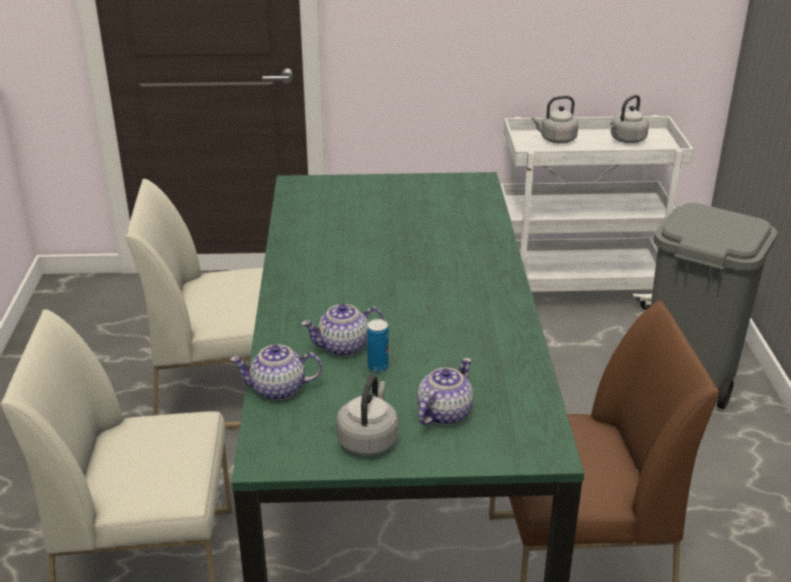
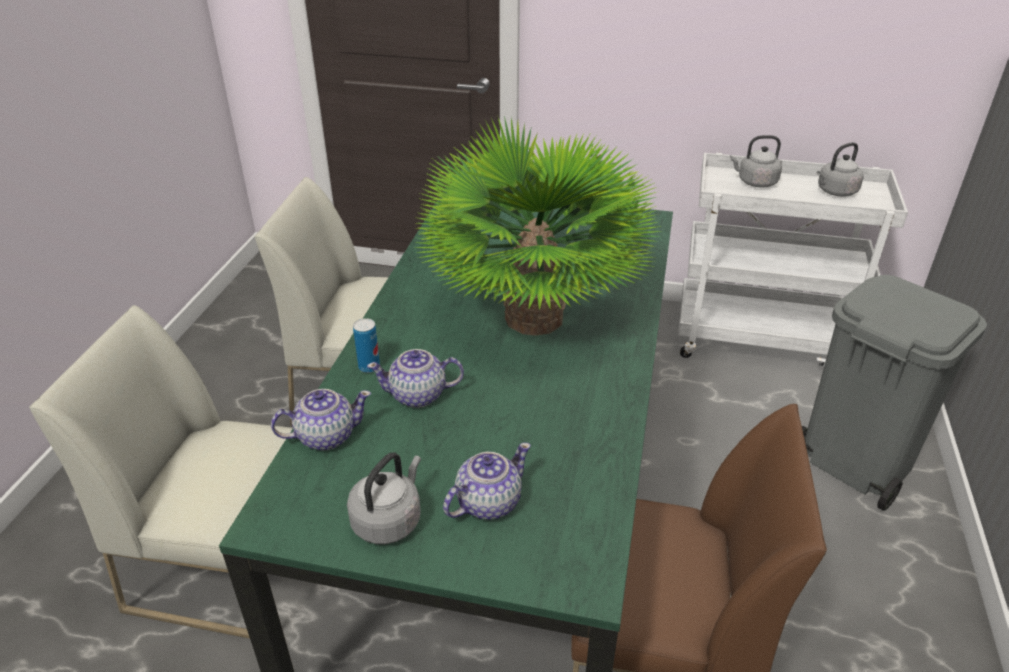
camera: 15 degrees right, 5 degrees up
(279, 389) = (325, 436): teapot -> teapot turned 150 degrees clockwise
(378, 367) = (442, 427): can -> can (369, 367)
(414, 273) = (534, 318): none -> potted plant

